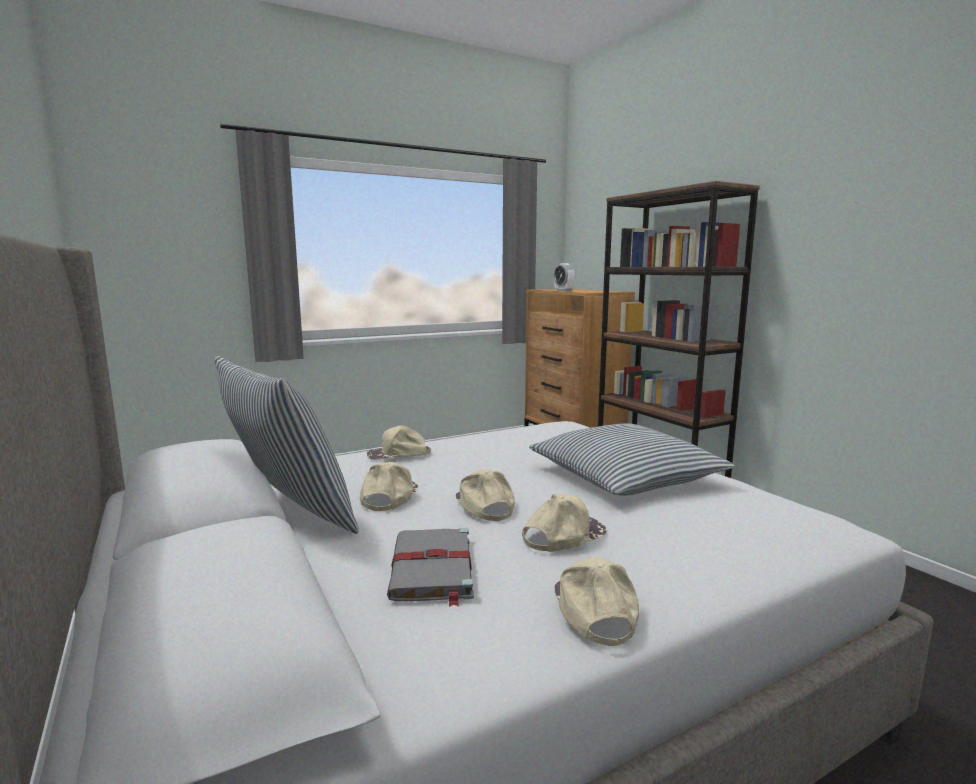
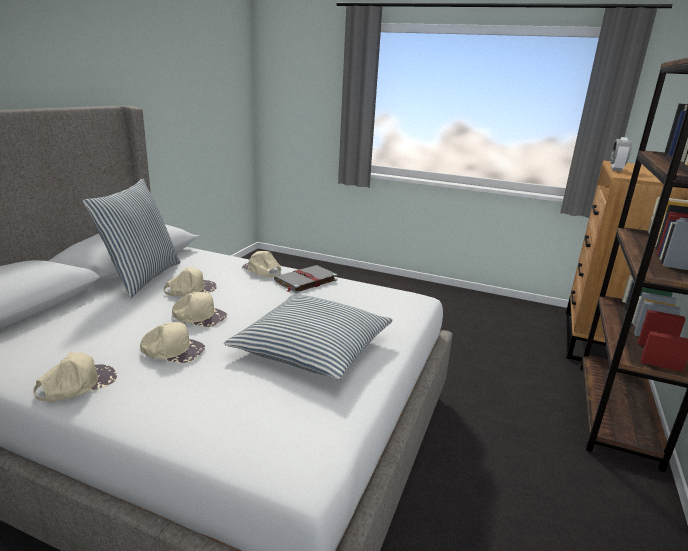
camera: 50 degrees right, 10 degrees up
(432, 569) = (99, 328): grey book -> grey book (305, 281)
(484, 505) = (199, 316): beige cap -> beige cap turned 75 degrees clockwise

